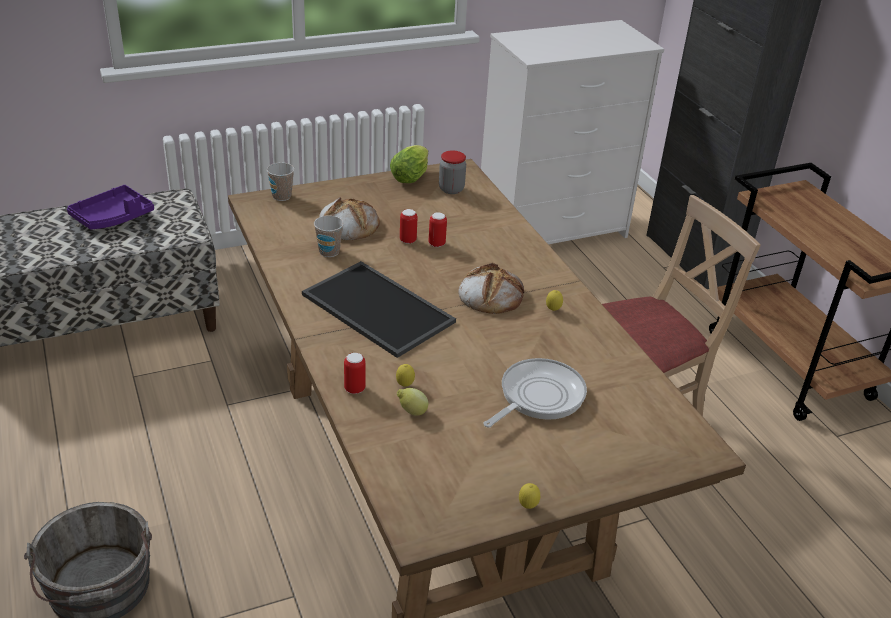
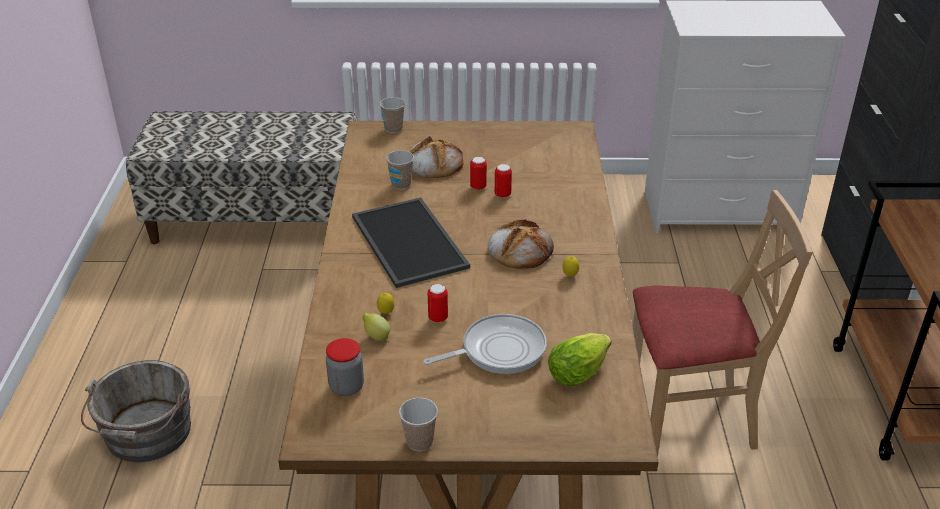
camera: 25 degrees right, 0 degrees up
(113, 217) = (277, 127): purple tray -> none
(354, 389) = (341, 306): can -> can (438, 318)
(411, 176) = (523, 129): lettuce -> lettuce (580, 372)
(451, 189) = (552, 147): jar -> jar (346, 387)
(527, 506) = (419, 442): lemon -> cup

